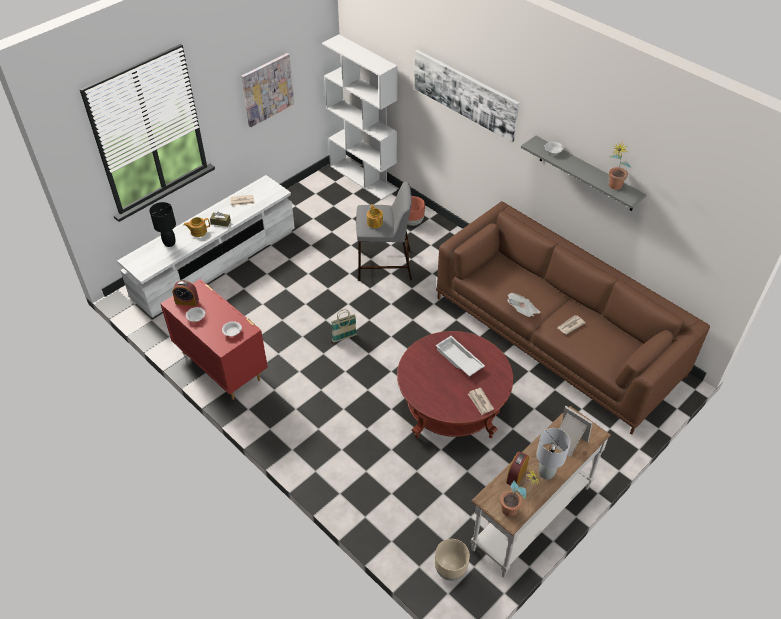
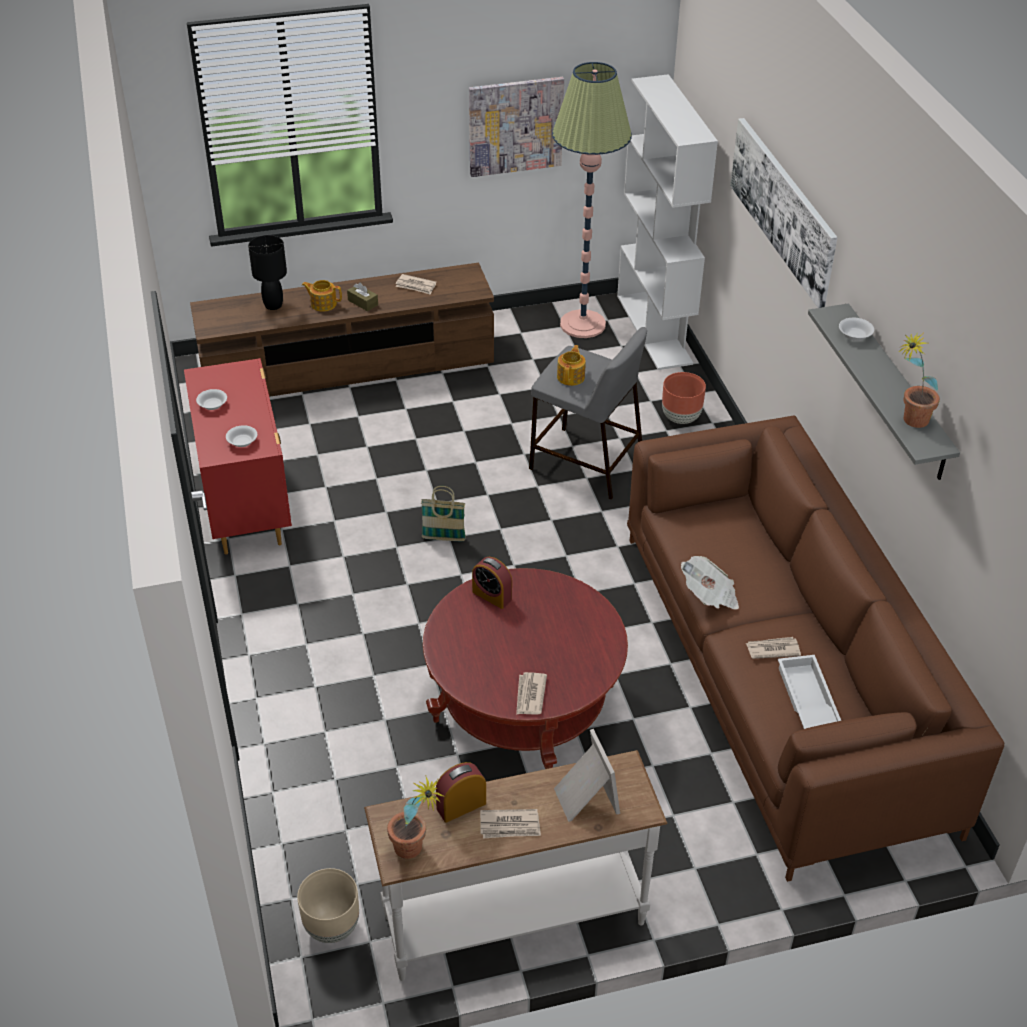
camera: 30 degrees right, 5 degrees down
(187, 301) = (218, 380): alarm clock -> alarm clock (492, 595)
(215, 262) = (348, 367): white tv stand -> brown tv stand
(324, 189) = (582, 324): none -> floor lamp
(458, 359) = (548, 622): white tray -> white tray (806, 699)
(546, 473) = (510, 826): grey table lamp -> newspaper

